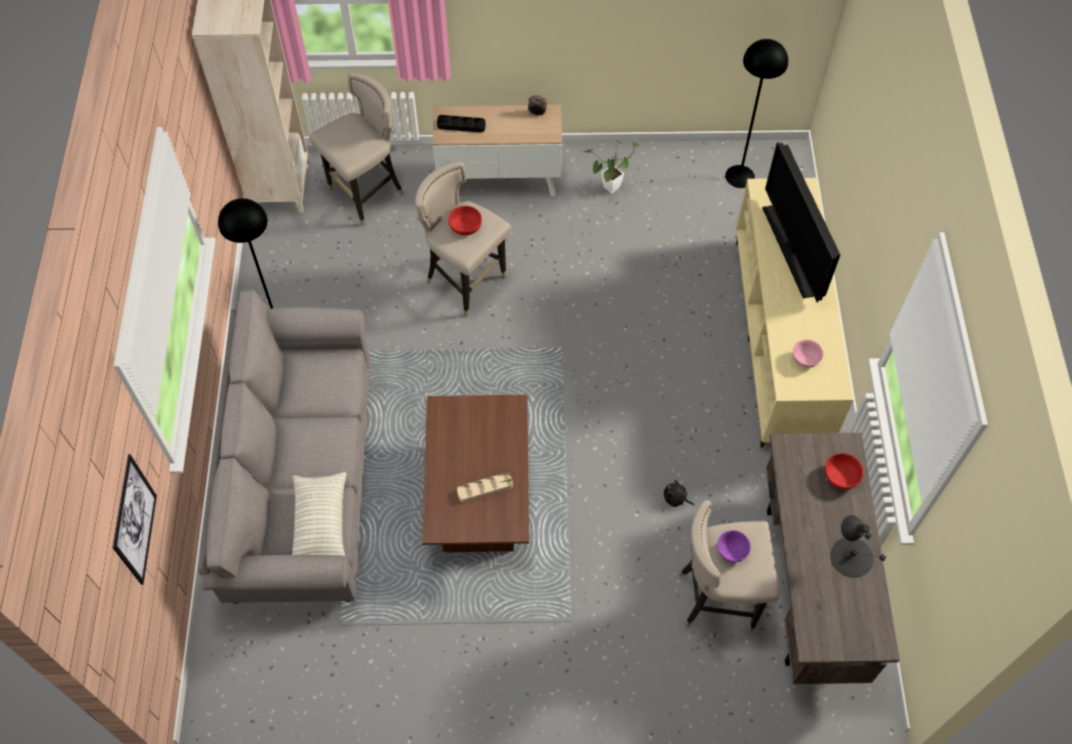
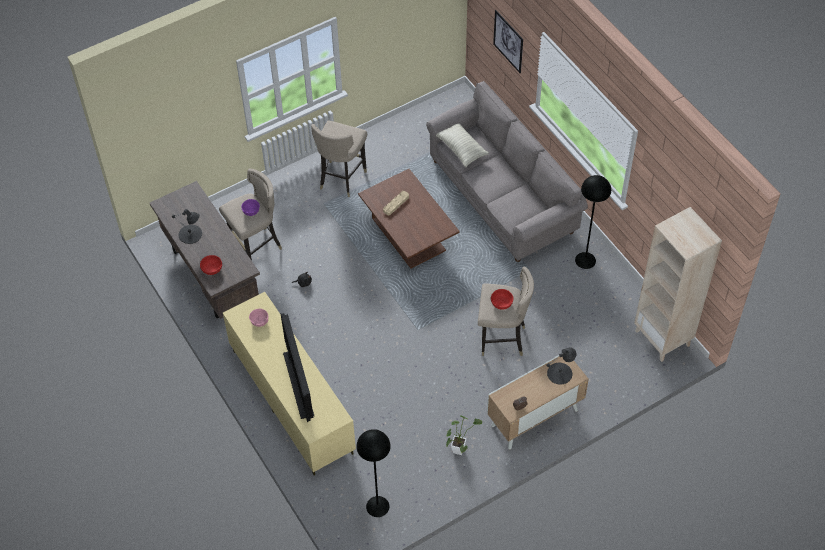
camera: 150 degrees right, 5 degrees down
(366, 195) = (607, 362): beige stool -> beige stool (341, 178)
(461, 125) = (560, 373): black tray -> black table lamp
(792, 250) = (299, 384): television -> television turned 150 degrees counterclockwise

